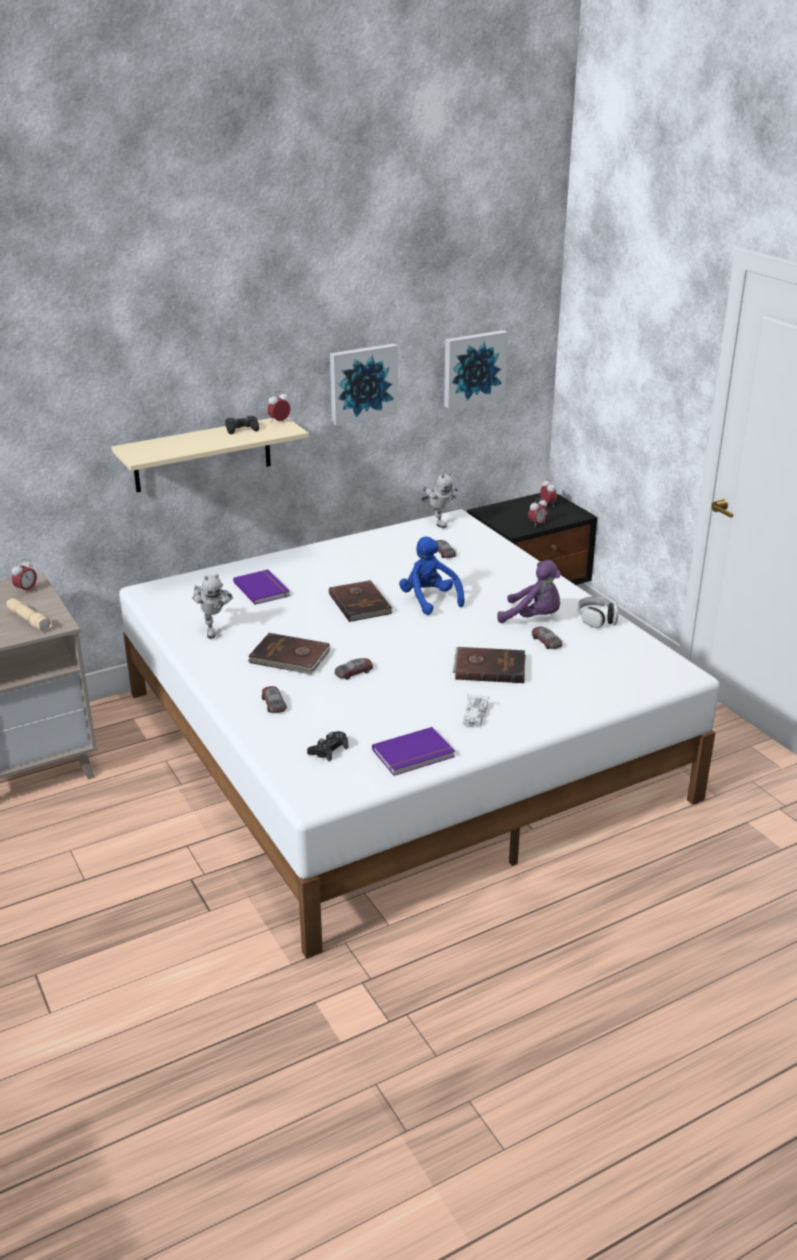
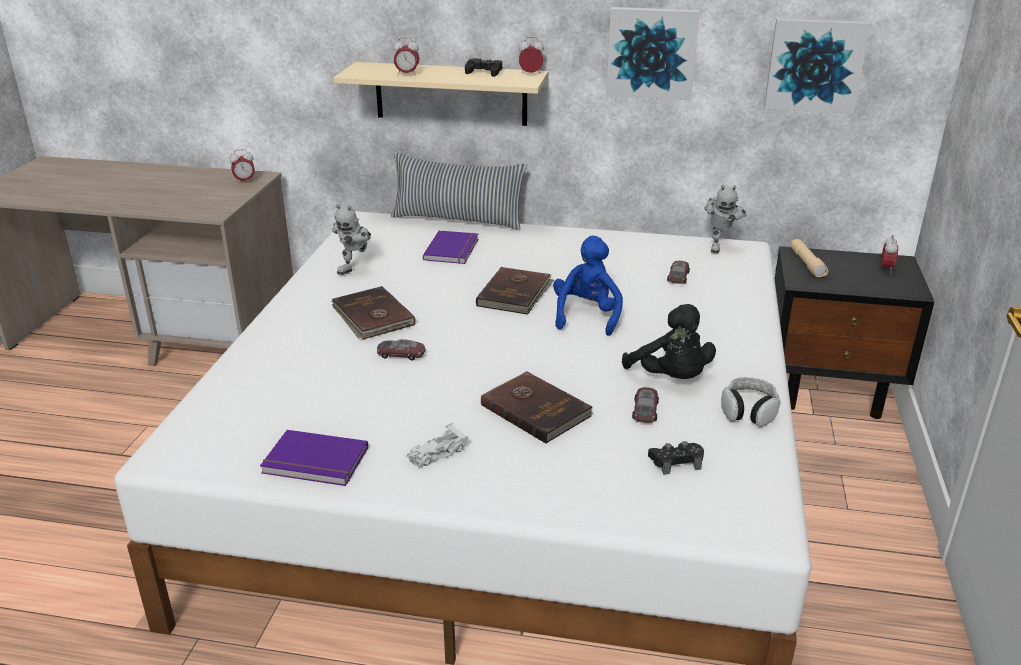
camera: 40 degrees right, 0 degrees up
(30, 620) = (204, 203): beige flashlight -> beige flashlight (807, 264)
(226, 565) = (458, 220): none -> pillow
(274, 703) = (289, 351): toy car -> none
(328, 750) = (255, 416): black game controller -> black game controller (676, 462)
(533, 618) = (671, 378): purple plush toy -> black plush toy
(537, 524) = (840, 285): alarm clock -> alarm clock (407, 74)

